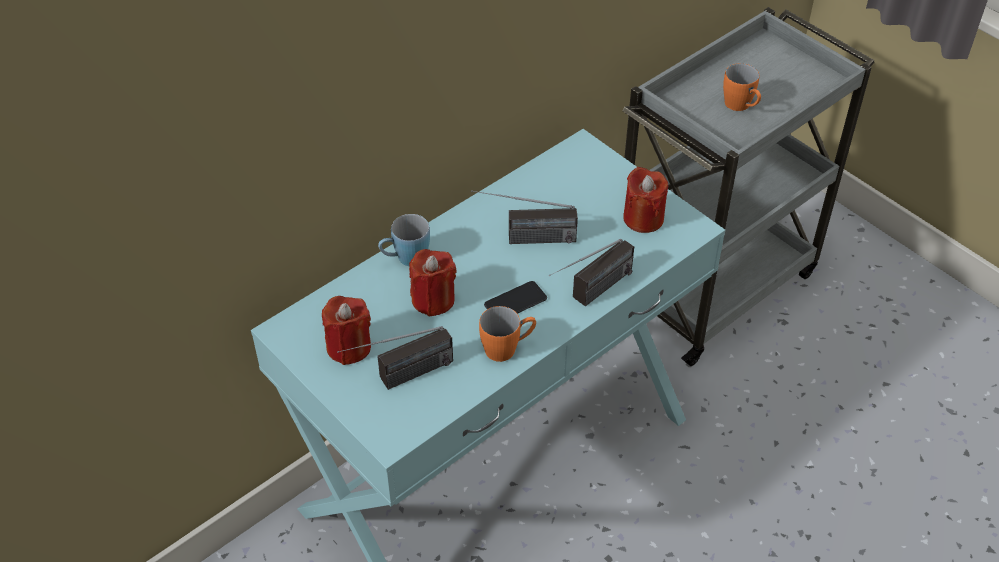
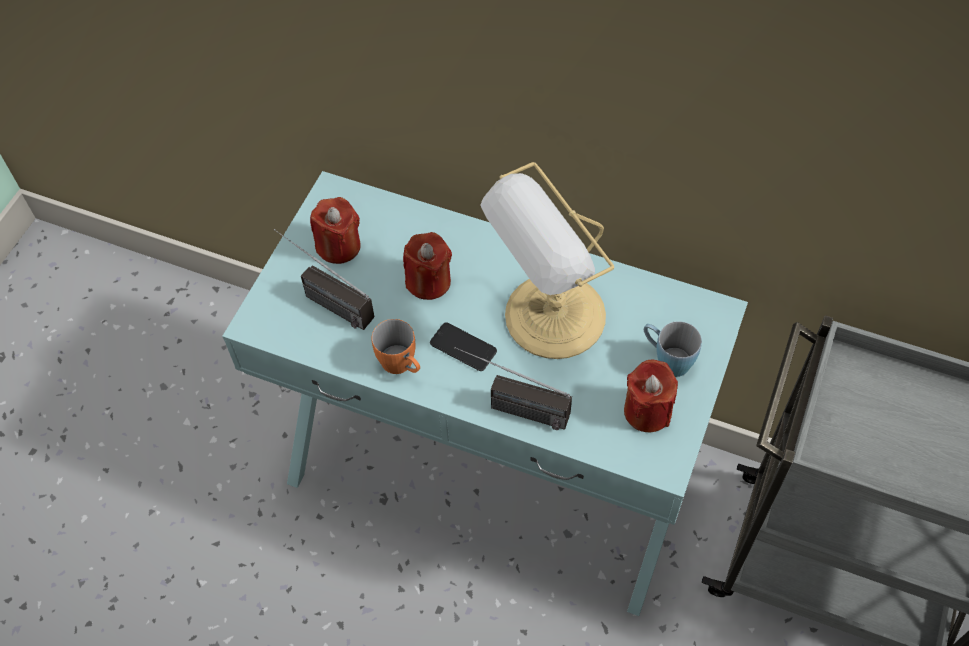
camera: 65 degrees right, 10 degrees up
(405, 259) = (466, 237): blue mug -> blue mug (666, 359)
(524, 239) = (550, 318): radio -> table lamp
(741, 106) = (898, 440): orange mug -> none

